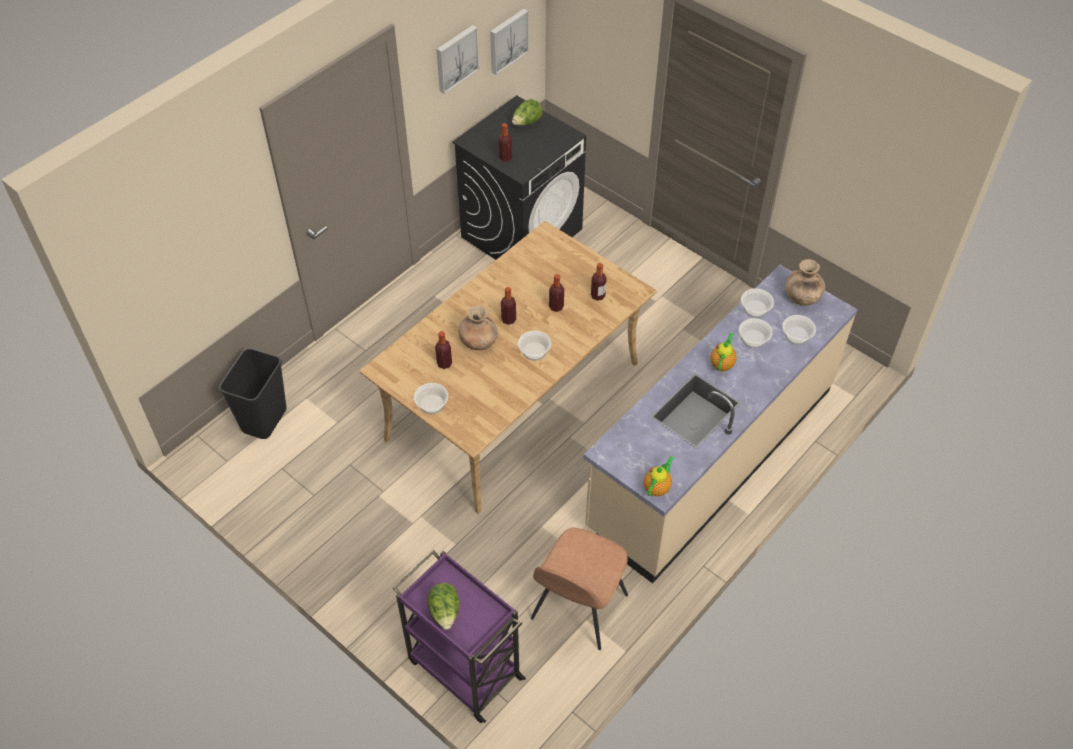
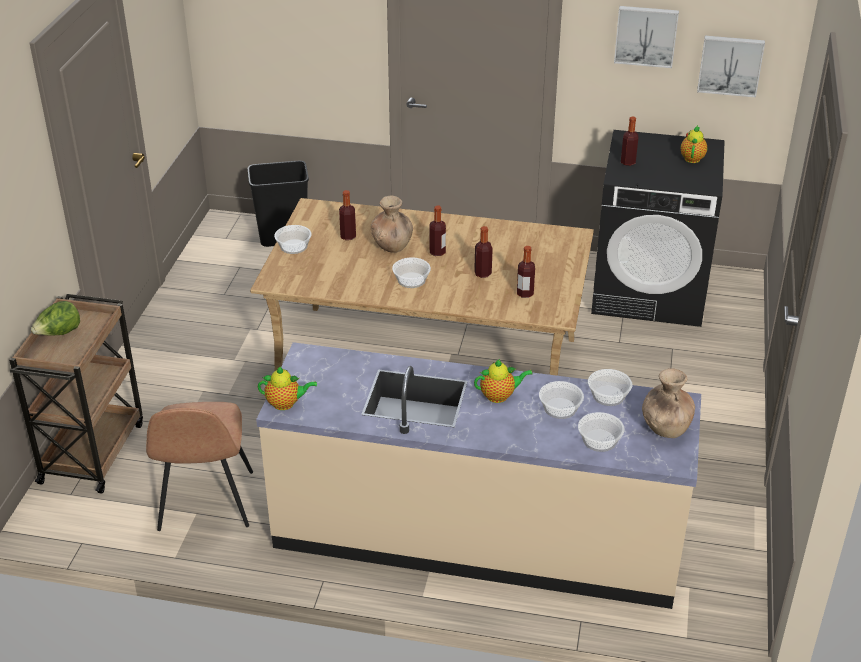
camera: 60 degrees right, 15 degrees down
(463, 668) = (93, 451): purple cart -> brown cart
(527, 123) = (692, 158): lettuce -> teapot
(578, 609) = (205, 503): brown chair -> brown chair turned 90 degrees counterclockwise

